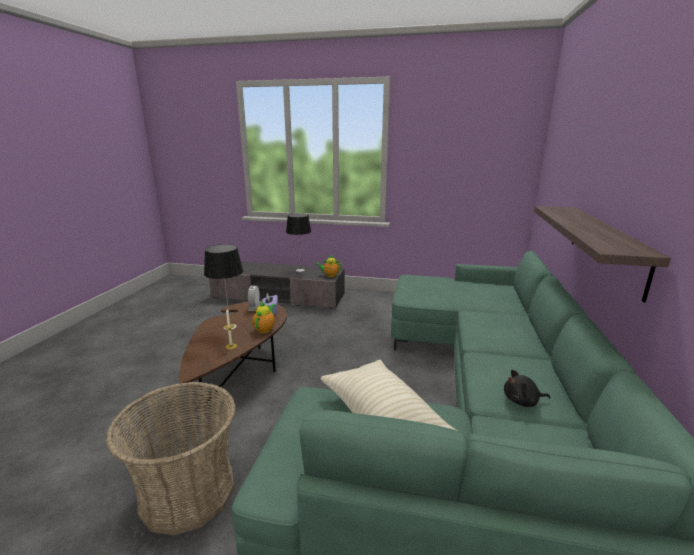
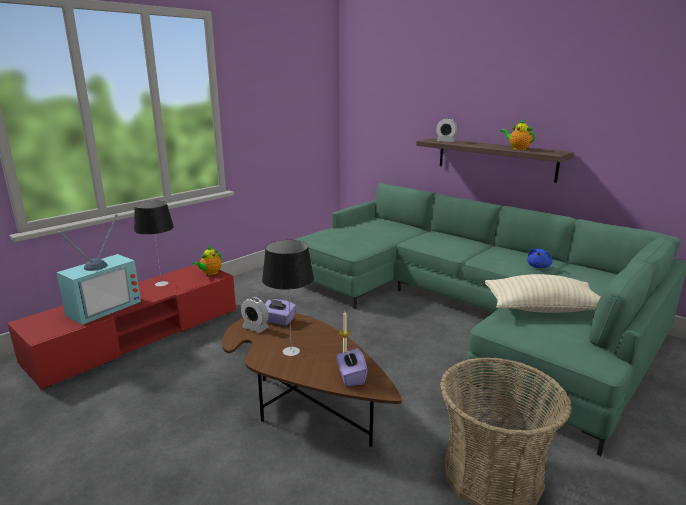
camera: 60 degrees left, 0 degrees up
(205, 355) = (351, 377): none -> purple tissue box
(258, 269) = (103, 307): none -> television
(265, 329) = (322, 332): teapot -> teapot (517, 149)
(278, 296) = (138, 336): grey tv stand -> red tv stand
(522, 401) = (538, 266): black plush toy -> blue plush toy
(560, 211) = (445, 141): none -> alarm clock

